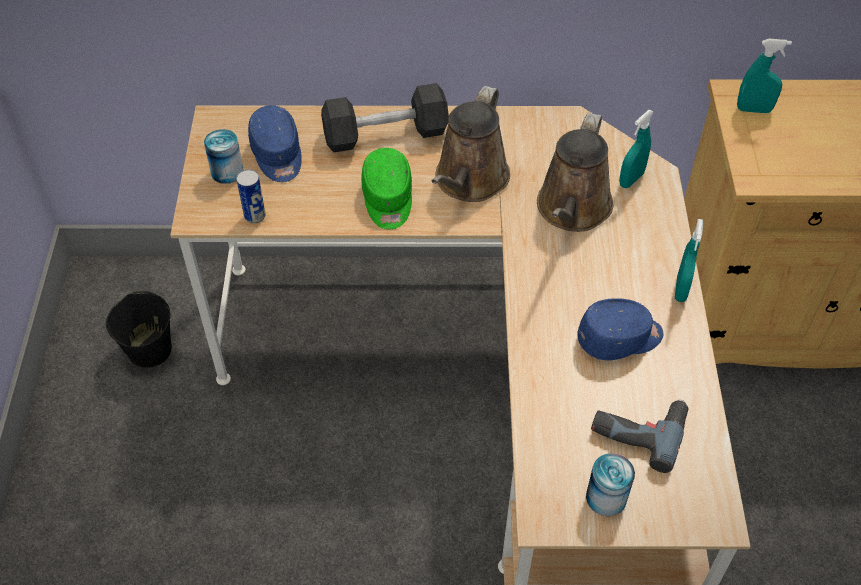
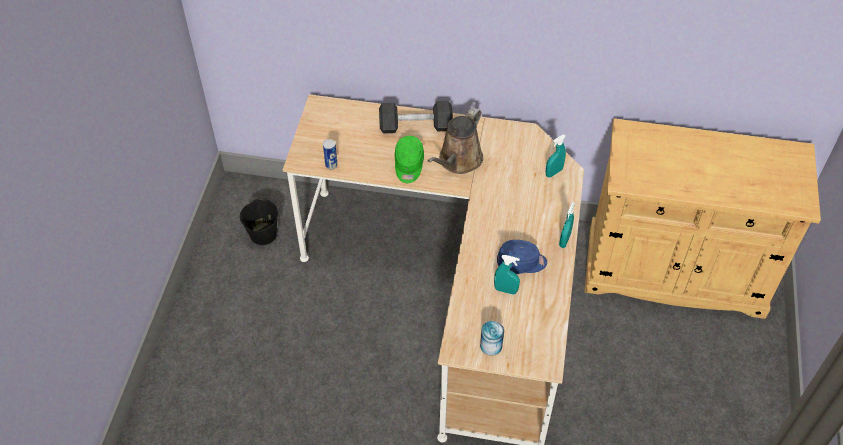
camera: 10 degrees right, 0 degrees up
(227, 172) = (320, 137): can -> none
(277, 155) = (350, 130): blue cap -> none
(572, 210) = (514, 186): brown watering can -> none
(638, 428) = (518, 312): power drill -> none
(754, 109) = (634, 140): turquoise spray bottle -> turquoise spray bottle (505, 290)

